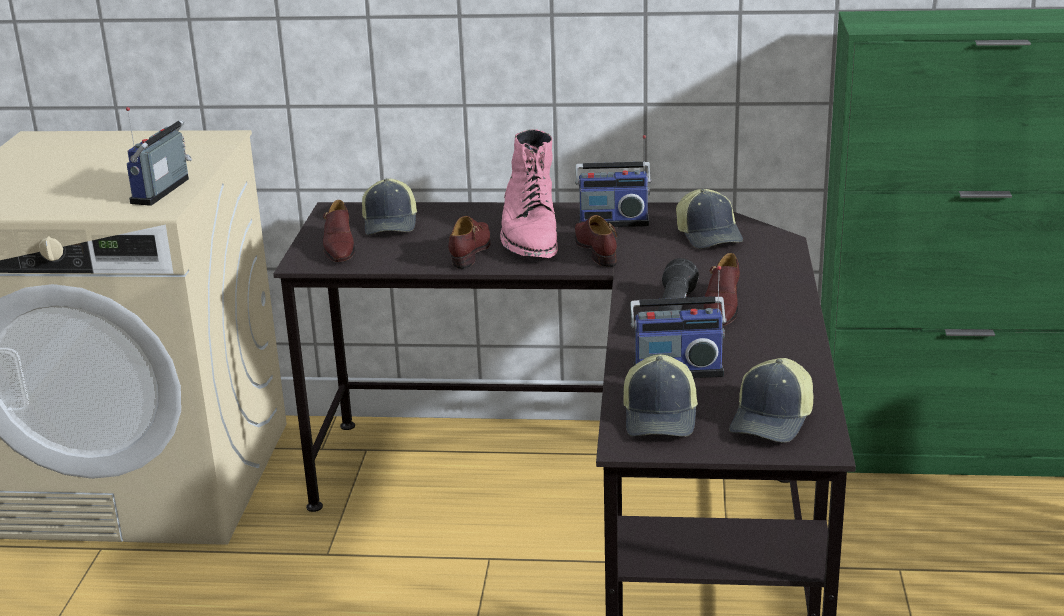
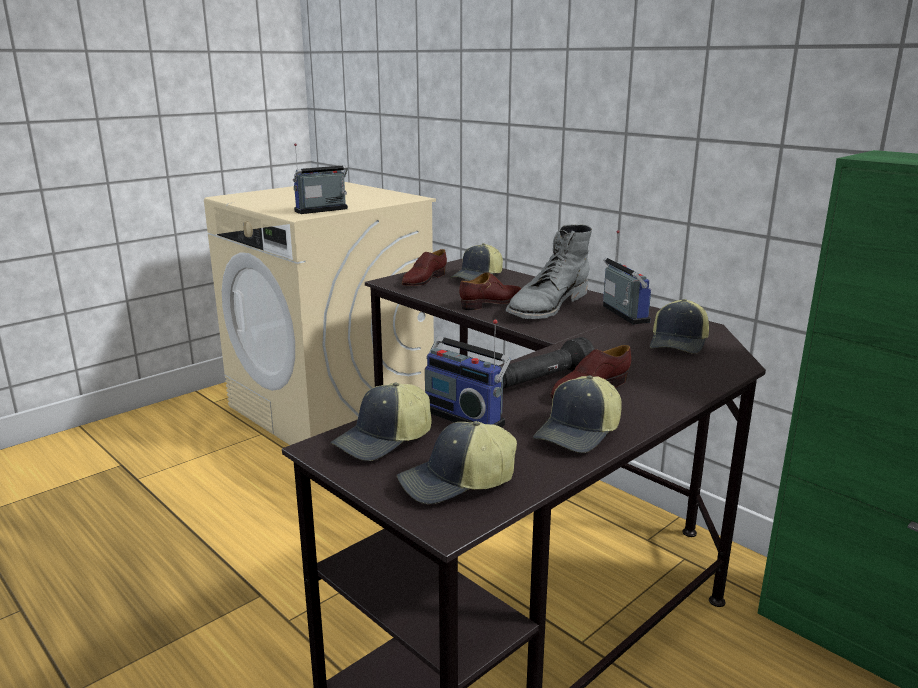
camera: 40 degrees right, 5 degrees down
(530, 235) = (547, 306): pink boot -> grey boot
(596, 249) = (573, 326): brown shoe -> none
(613, 221) = (622, 314): radio -> radio turned 150 degrees counterclockwise
(779, 346) = (579, 433): none -> cap

